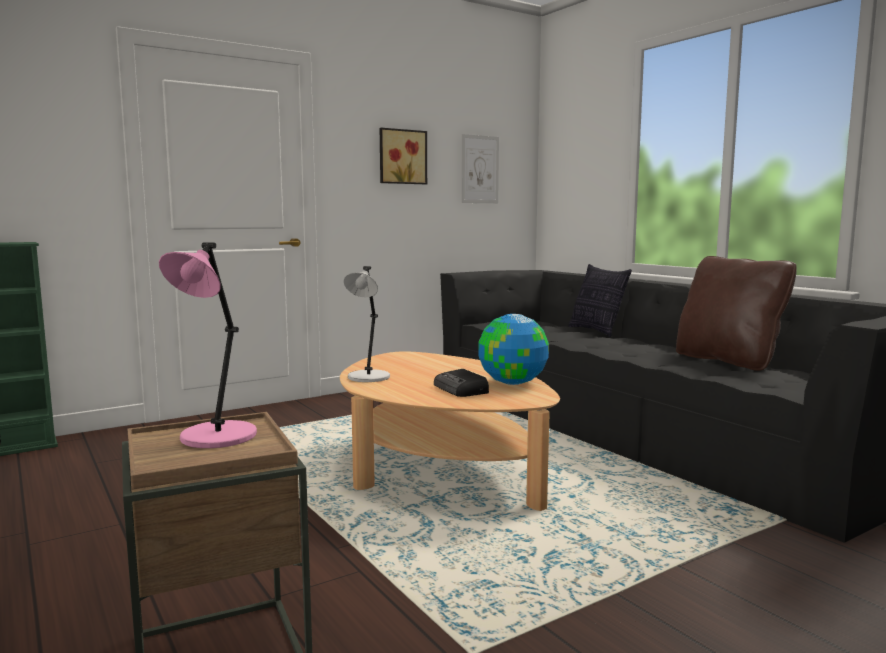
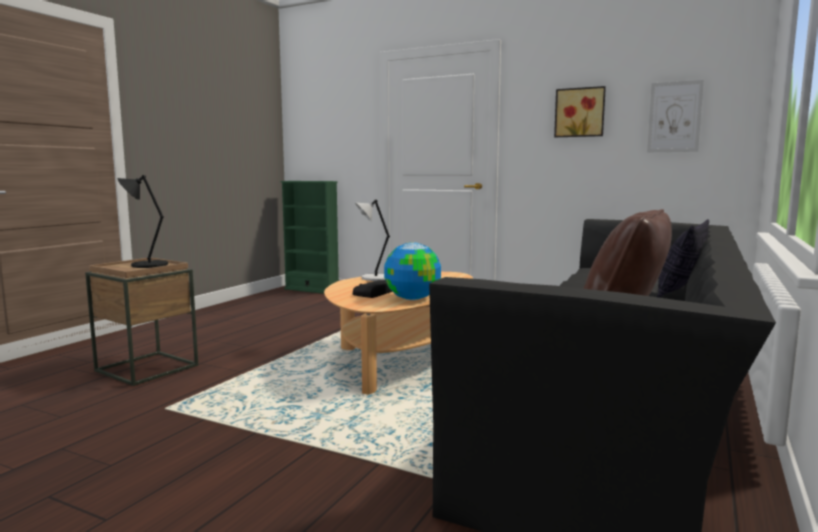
camera: 60 degrees right, 0 degrees up
(216, 438) = (147, 265): pink table lamp -> black table lamp

